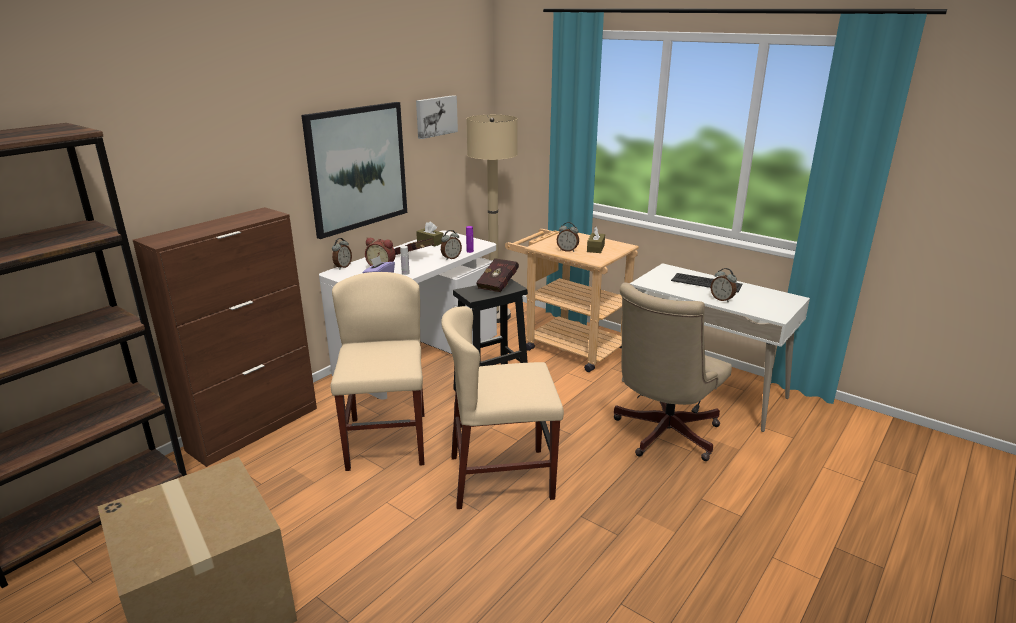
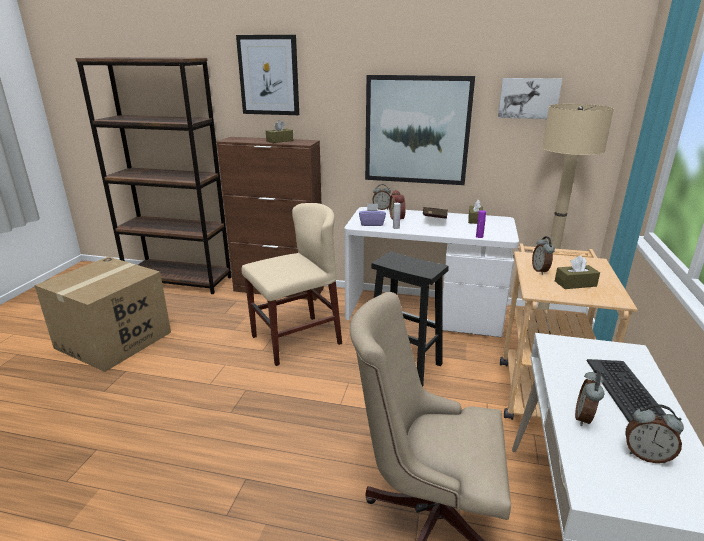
camera: 65 degrees right, 0 degrees up
(176, 135) = (269, 75): none -> picture
(231, 221) = (279, 141): none -> brown tissue box
(451, 258) = (452, 234): alarm clock -> alarm clock (646, 455)
(499, 285) = (425, 265): red book -> none
(501, 477) = (280, 410): beige chair -> none

